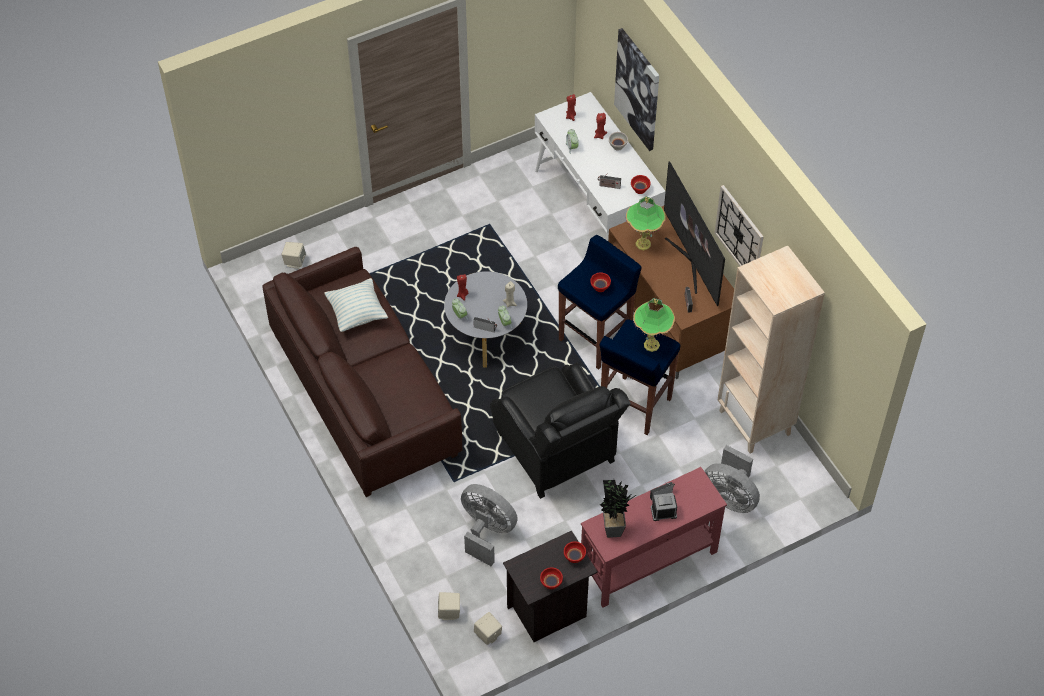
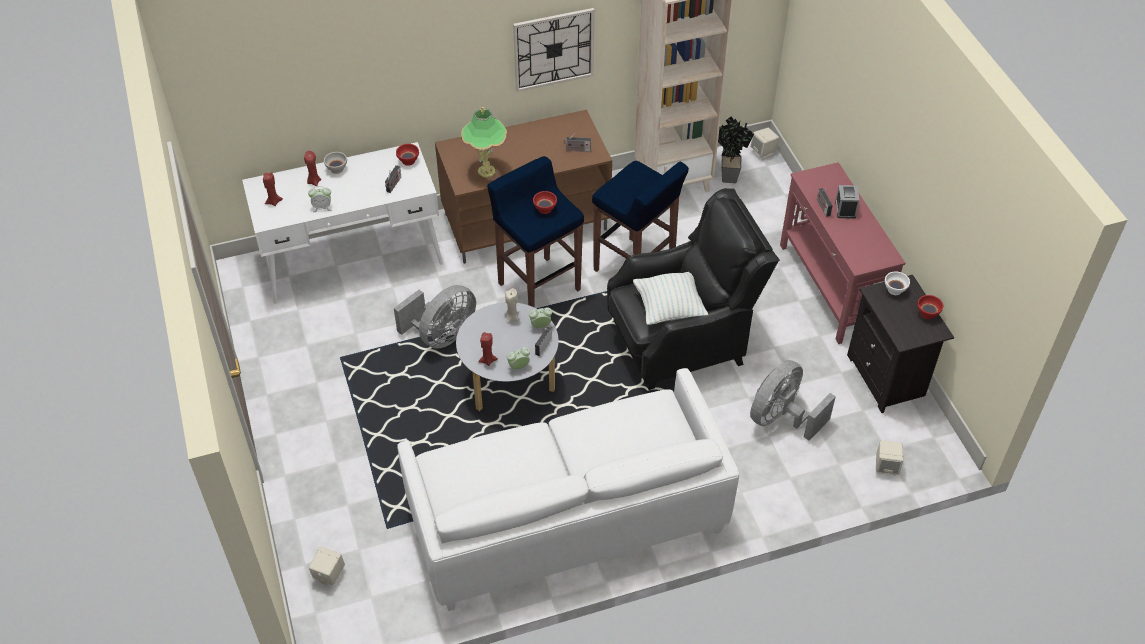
camera: 80 degrees left, 5 degrees down
(357, 313) = (496, 466): pillow -> pillow (669, 309)
(365, 393) = (566, 516): brown sofa -> white sofa
(488, 635) = (916, 435): beige speaker -> beige speaker (763, 152)
(574, 557) = (894, 290): red bowl -> white bowl
(614, 527) = (862, 249): potted plant -> potted plant (726, 176)
(638, 89) = (329, 79): picture -> none
(651, 345) = (634, 180): table lamp -> none
(691, 262) = (522, 138): television -> none
(729, 497) = (759, 214): grey fan -> grey fan (442, 335)

